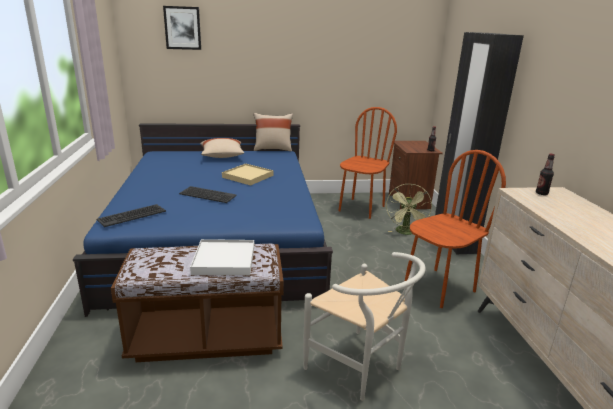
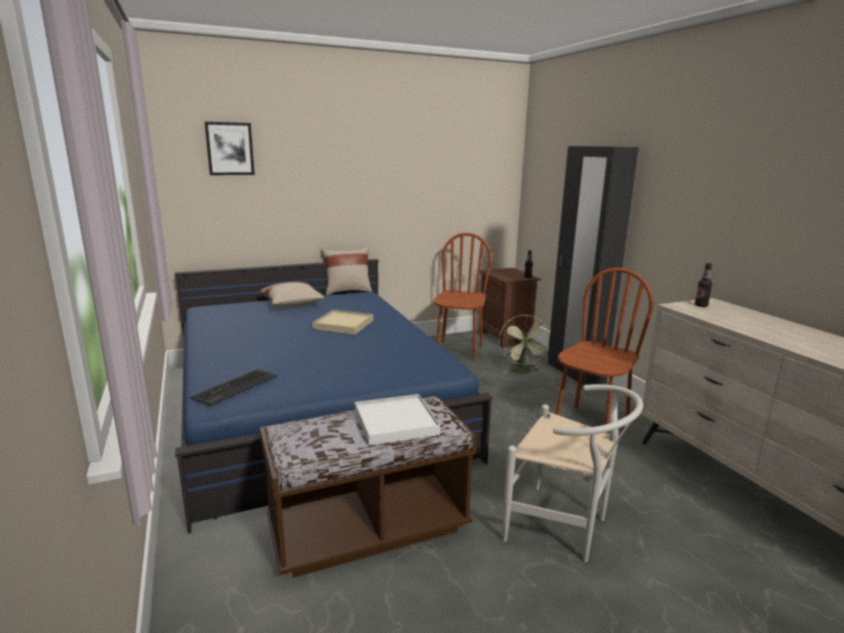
camera: 15 degrees left, 5 degrees down
(207, 195) = (312, 351): keyboard -> none

